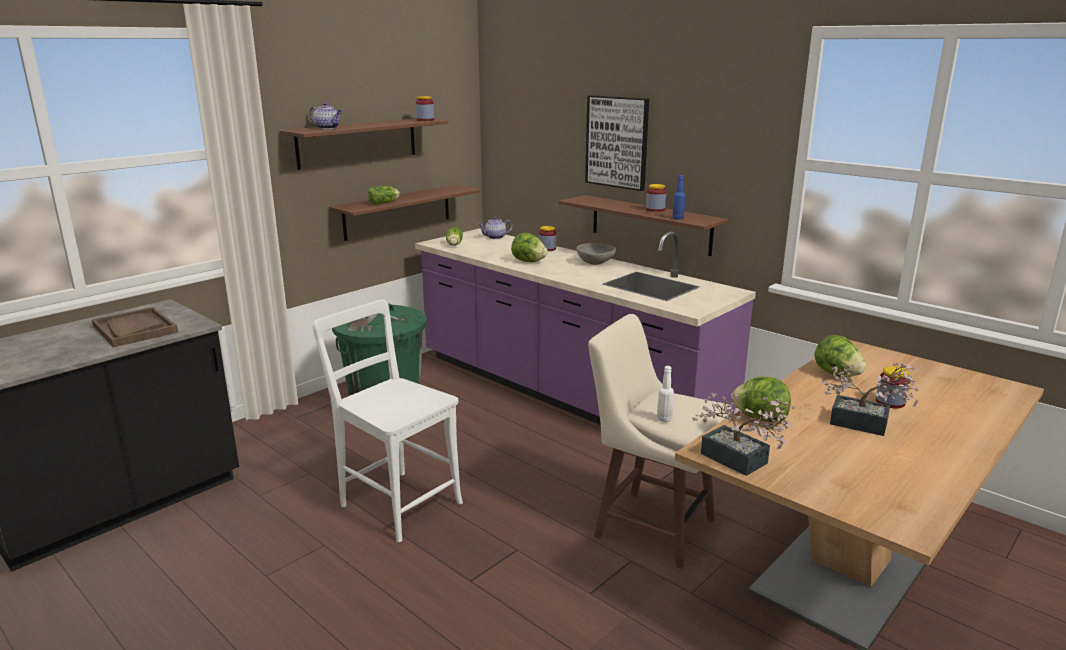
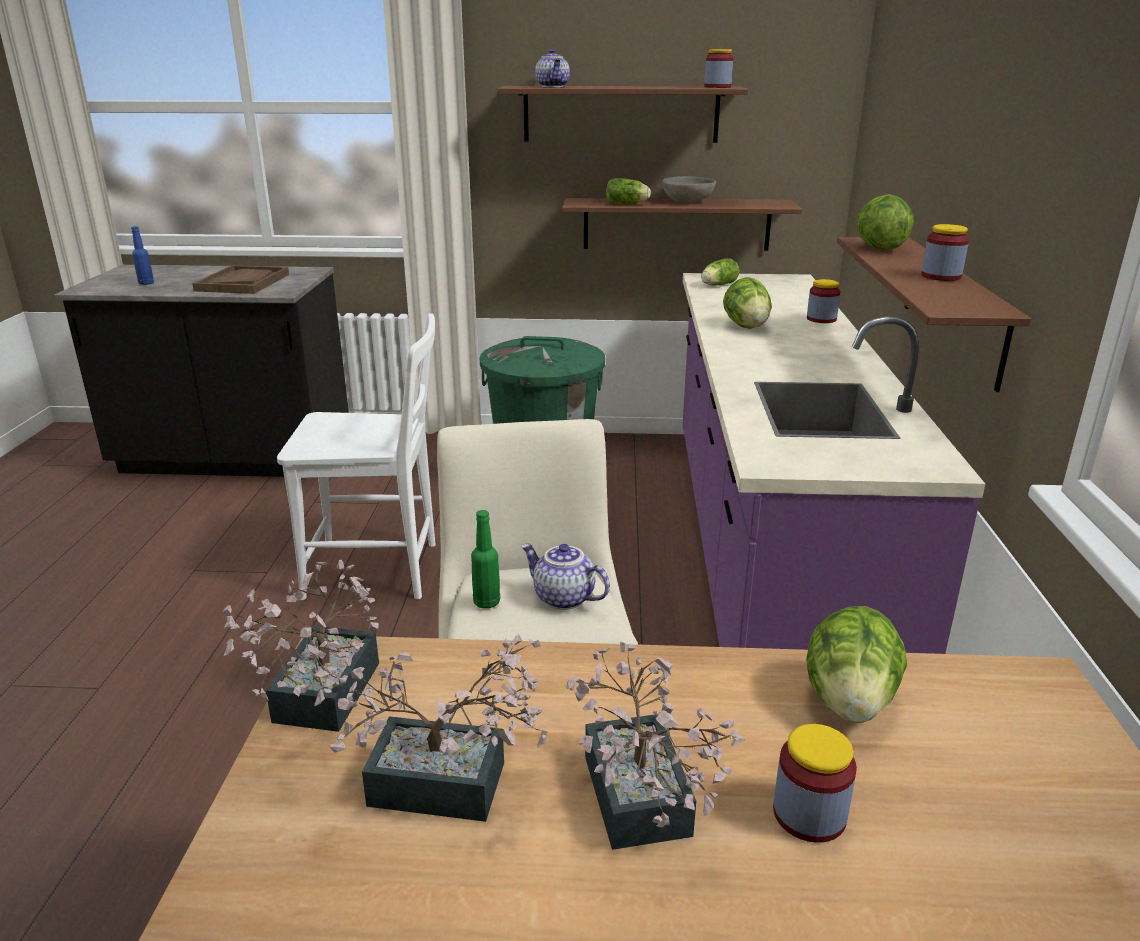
camera: 50 degrees right, 5 degrees up
(396, 502) = (380, 570): white chair -> white chair turned 90 degrees clockwise
(495, 237) = (795, 289): teapot -> teapot (562, 598)
(595, 263) = (833, 354): grey bowl -> grey bowl (687, 202)
(617, 142) = (952, 138): picture -> none
(664, 419) = (487, 602): white bottle -> green bottle
(678, 218) = (927, 295): blue bottle -> blue bottle (146, 283)
(760, 418) = (516, 672): lettuce -> lettuce (878, 248)
(826, 451) = (453, 787): none -> potted plant

